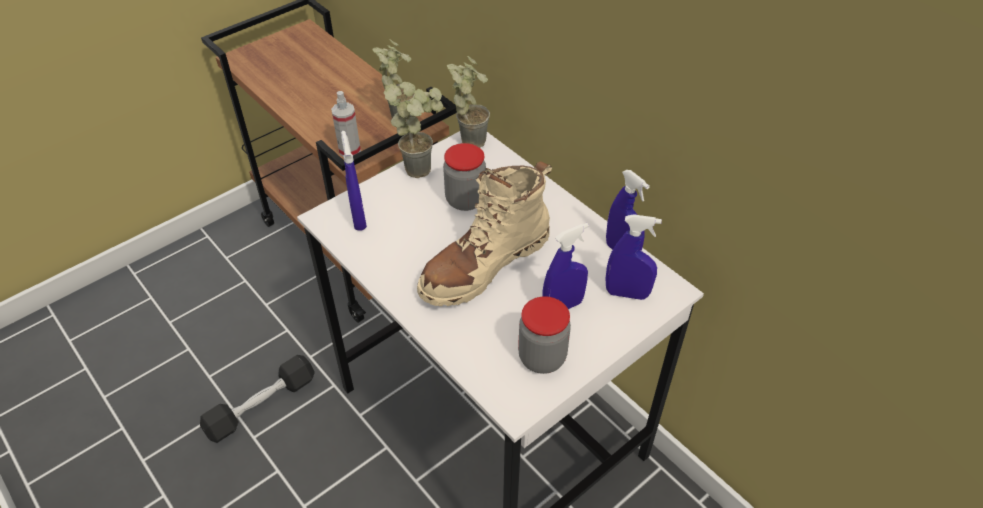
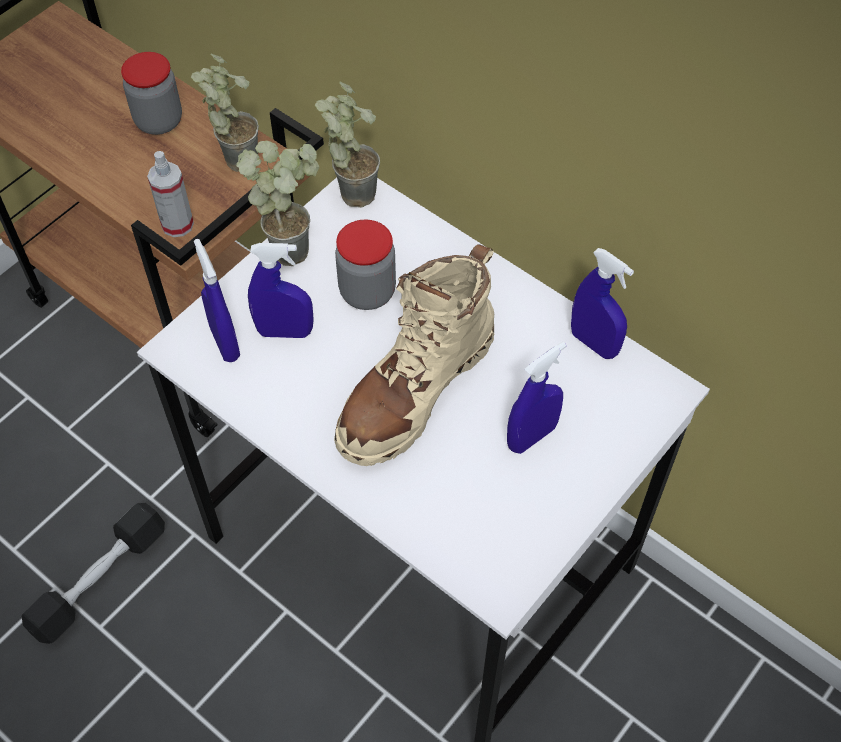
camera: 10 degrees left, 10 degrees up
(542, 357) = (519, 516): jar -> jar (159, 121)
(627, 293) = (611, 404): blue spray bottle -> blue spray bottle (285, 332)

